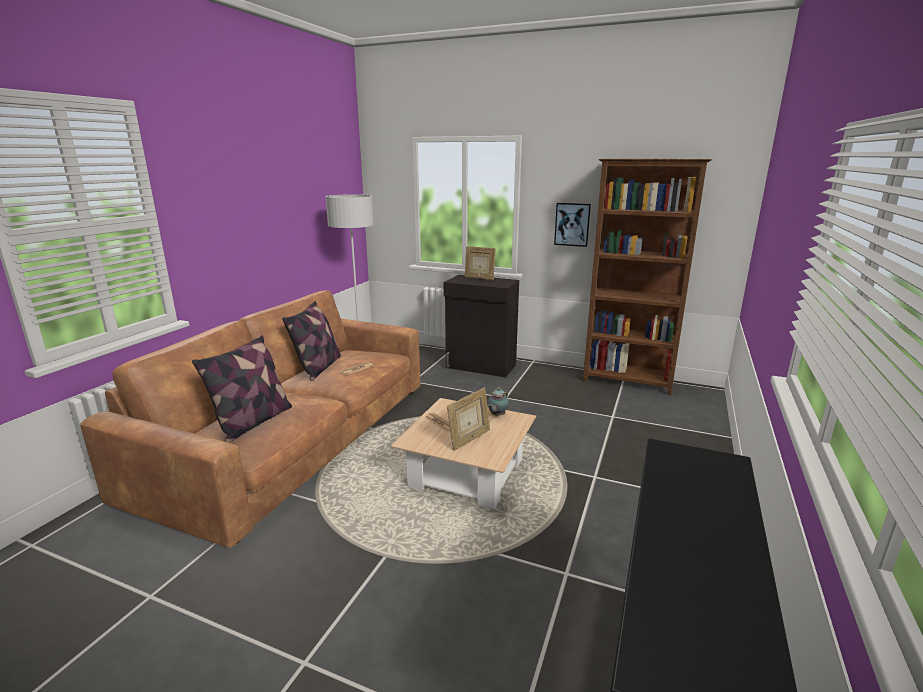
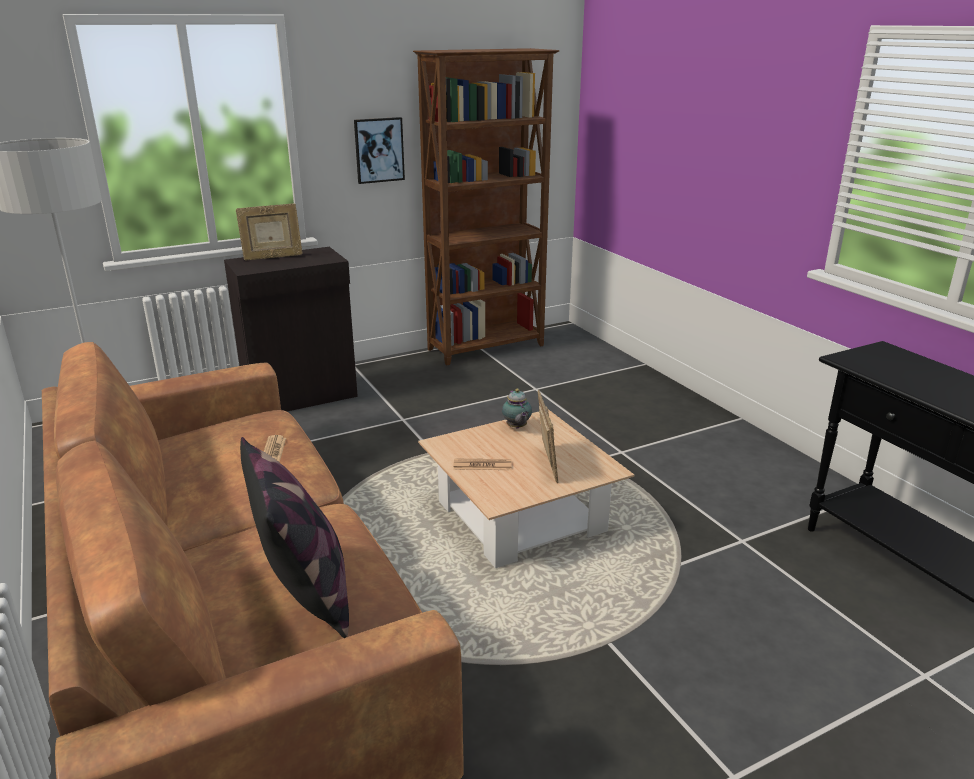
camera: 50 degrees left, 5 degrees up
(318, 368) = (191, 482): pillow -> none

